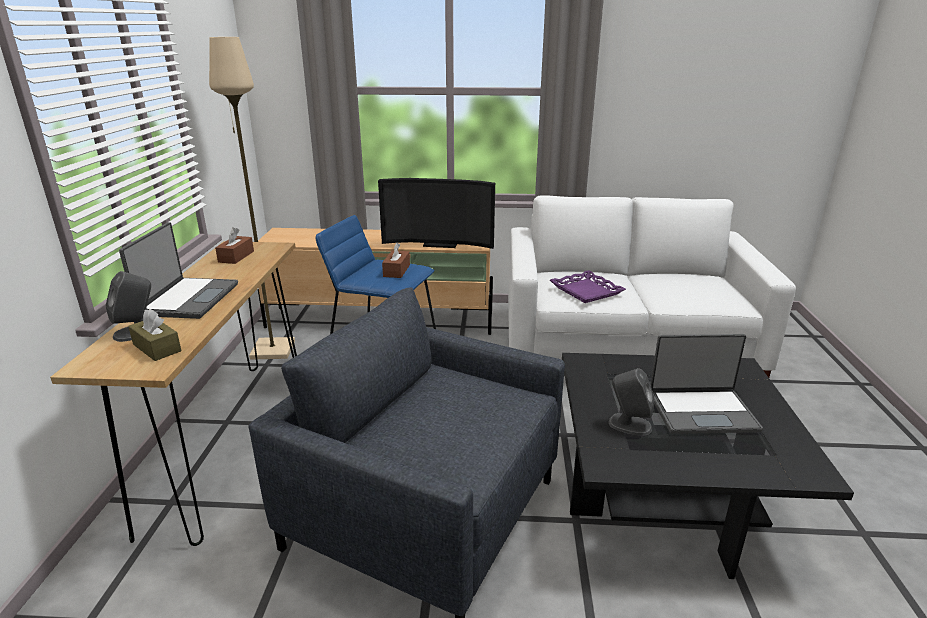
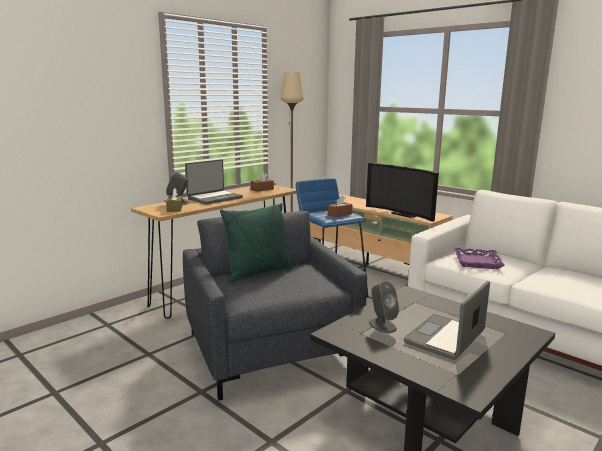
camera: 40 degrees right, 10 degrees down
(404, 413) = (258, 272): none -> green pillow
(701, 411) = (446, 338): laptop -> laptop turned 90 degrees clockwise

